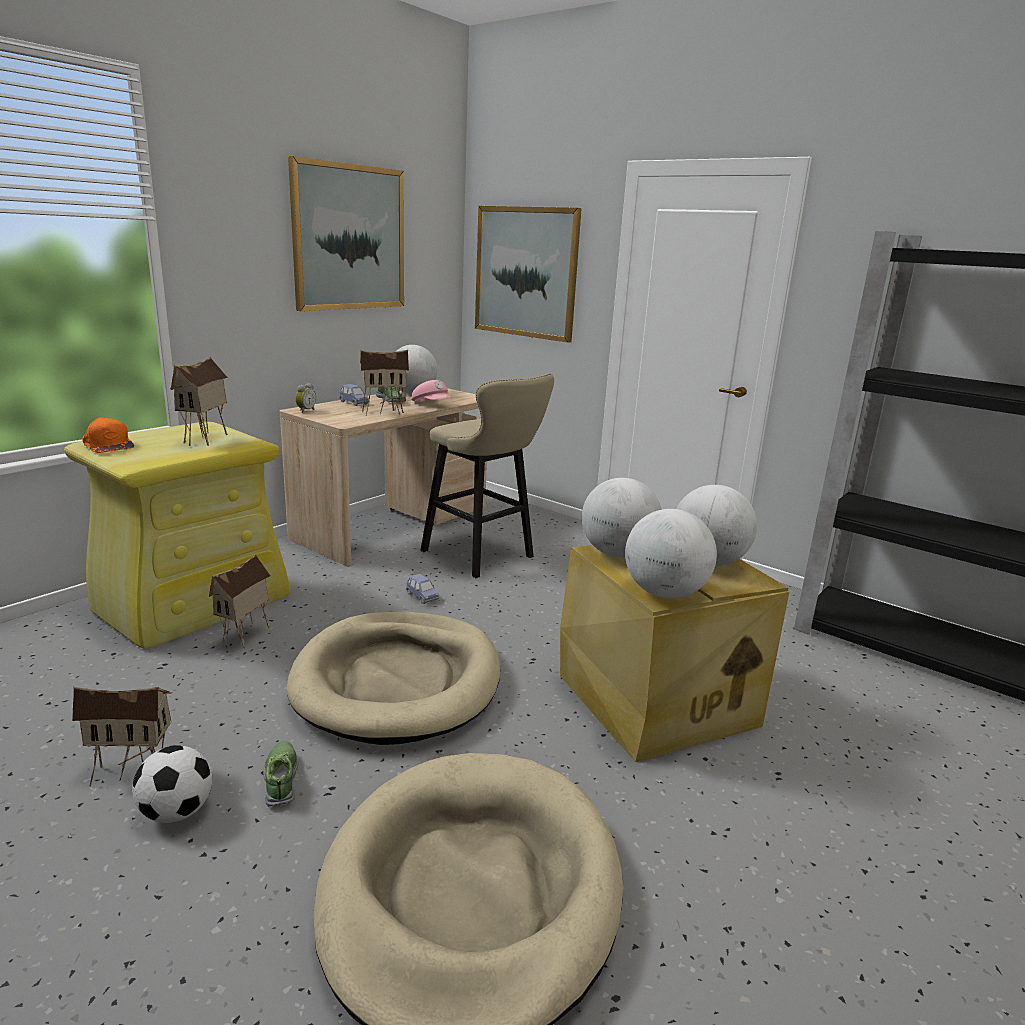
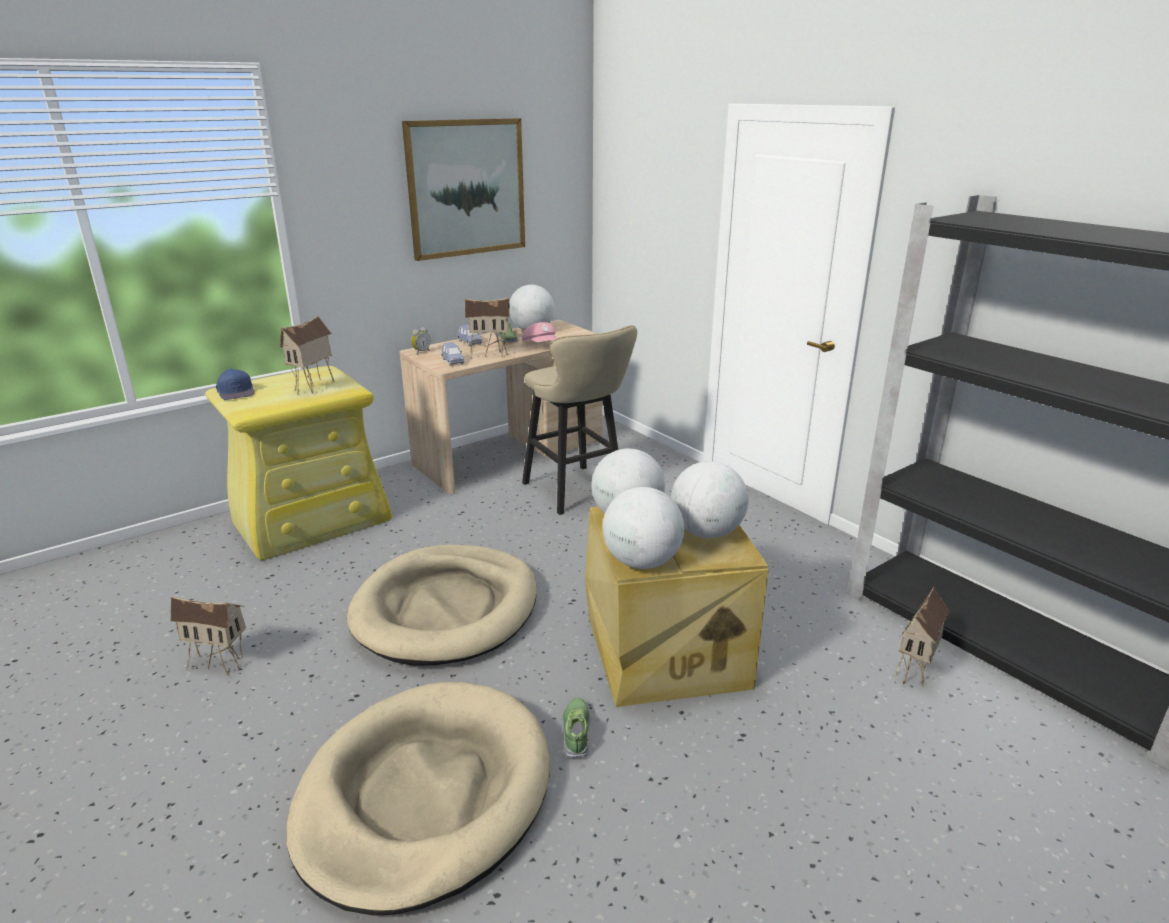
camera: 15 degrees right, 5 degrees up
(108, 445) = (236, 391): orange cap -> blue cap
(176, 812) = (238, 699): football -> none
(246, 637) = (341, 557): toy house -> toy house (915, 672)
(281, 780) = (322, 684): shoe -> shoe (576, 733)
(422, 597) = (502, 530): blue toy car -> blue toy car (452, 361)
(526, 272) = (643, 211): picture -> none

